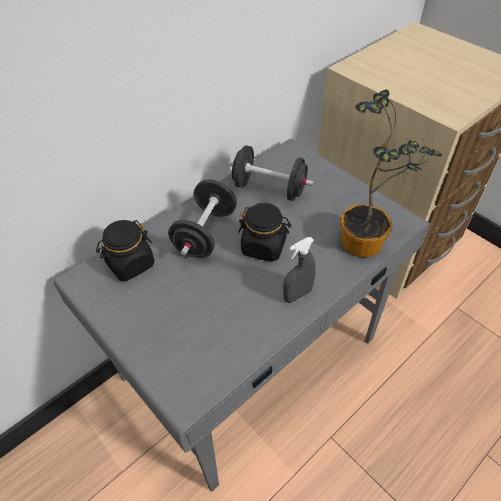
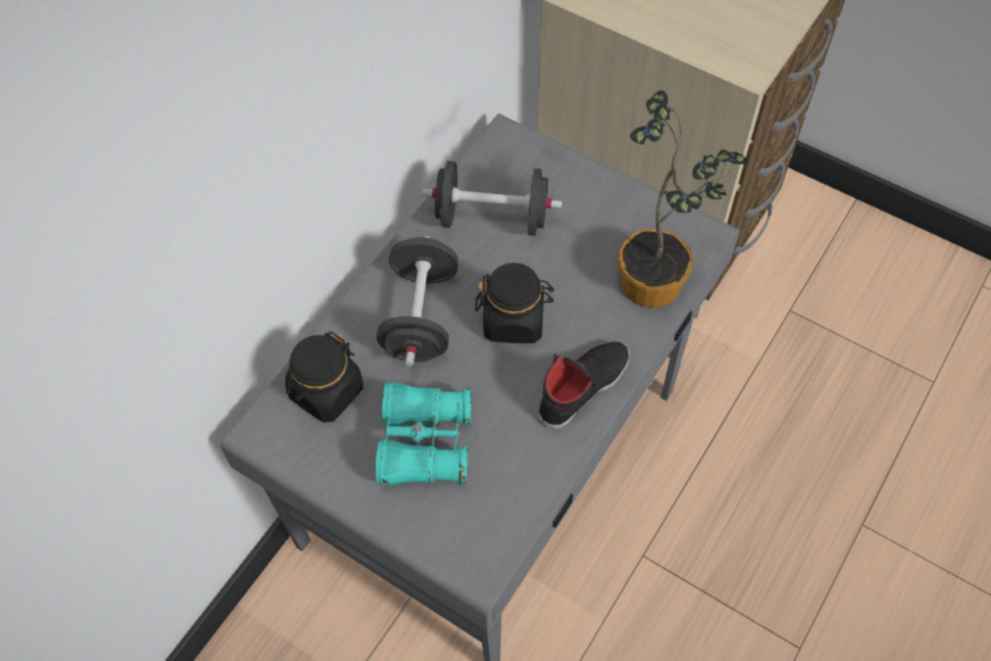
camera: 15 degrees left, 10 degrees up
(180, 308) = (425, 443): none -> turquoise binoculars
(297, 295) = (582, 386): grey spray bottle -> black shoe

